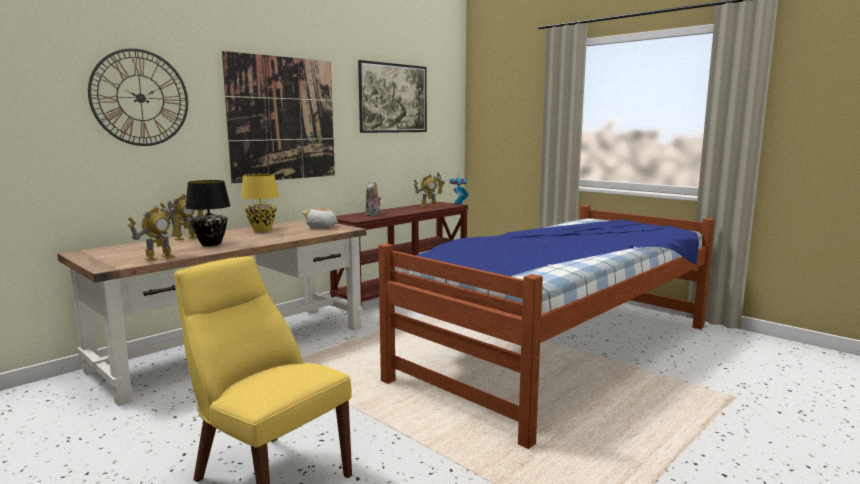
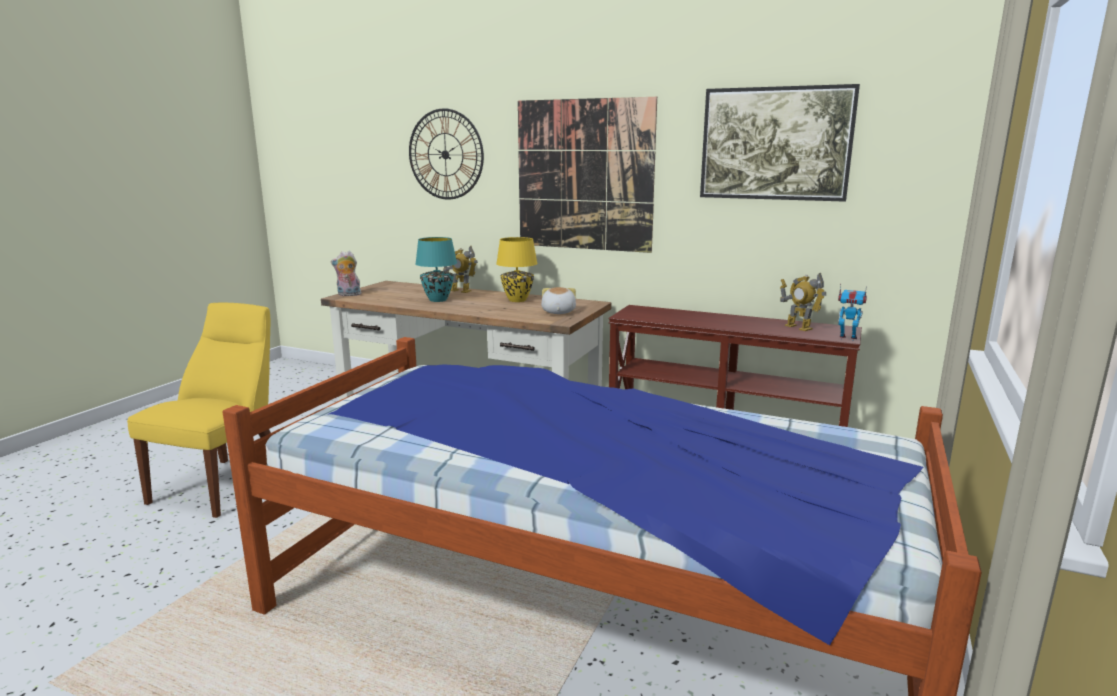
camera: 70 degrees right, 5 degrees up
(159, 258) = (376, 299): toy robot -> none
(211, 244) = (437, 300): black table lamp -> turquoise table lamp
(373, 215) = (669, 316): plush toy -> plush toy (348, 295)

